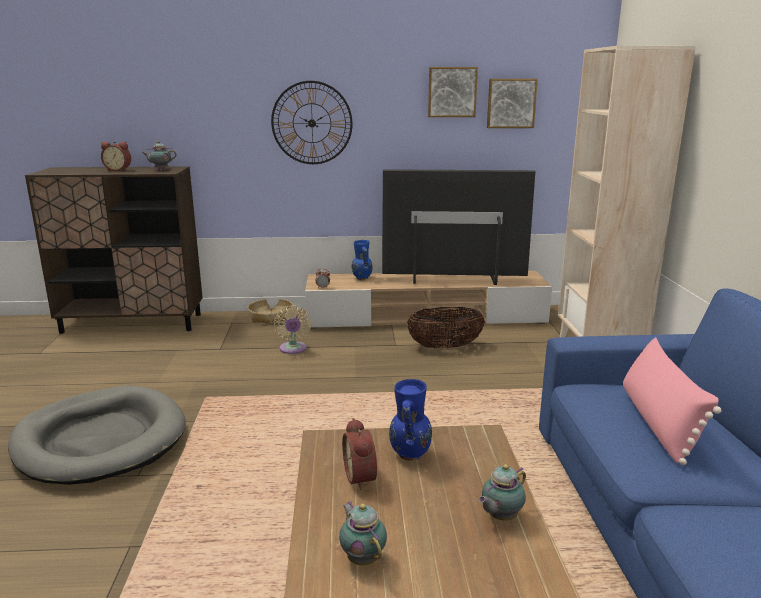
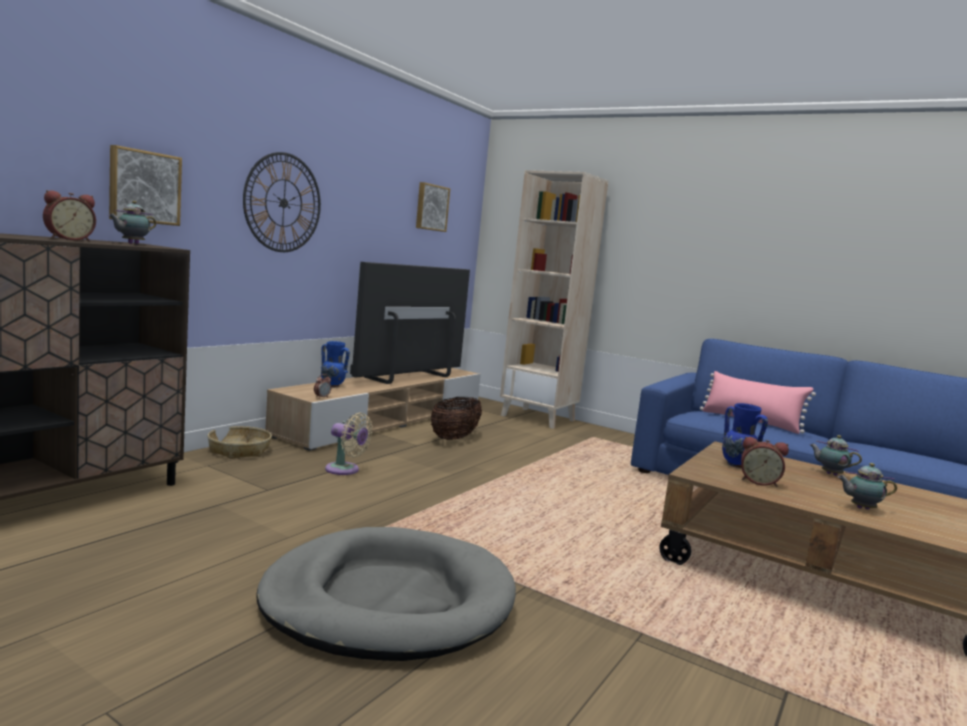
camera: 55 degrees left, 10 degrees down
(452, 92) = (395, 189): picture -> picture (144, 187)
(500, 517) = (830, 474): teapot -> teapot turned 135 degrees clockwise

